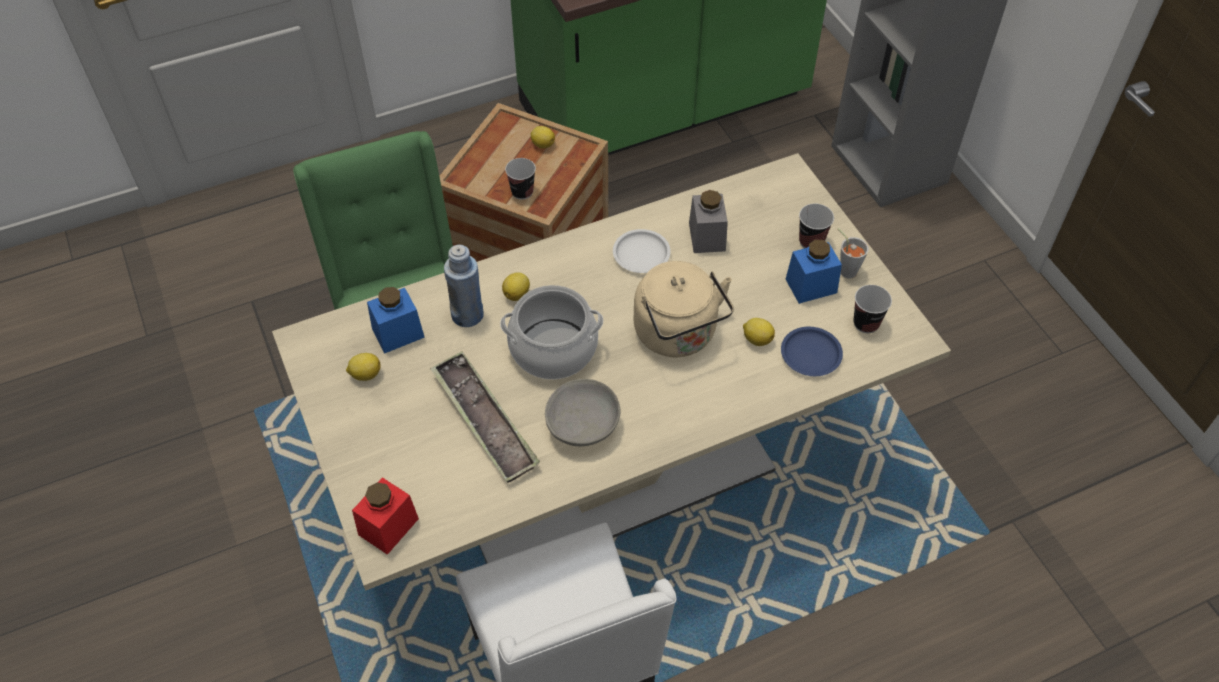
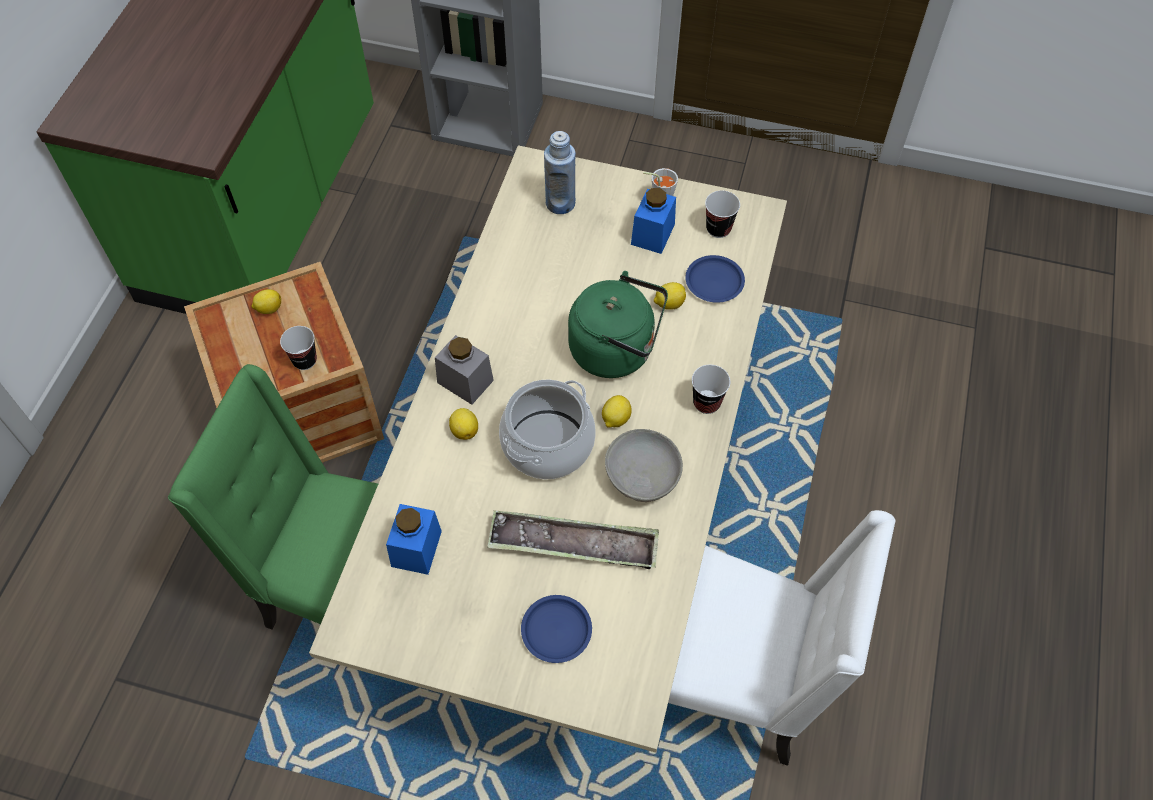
camera: 50 degrees left, 5 degrees up
(365, 374) = (436, 605): lemon -> lemon (615, 419)
(388, 526) = (615, 690): red jar -> none
(405, 458) = (556, 631): none -> blue plate
(467, 315) = (450, 482): blue bottle -> blue bottle (560, 203)
(641, 254) = (513, 316): white plate -> none
(678, 335) = (617, 350): beige kettle -> green kettle
(707, 237) = (540, 261): grey jar -> grey jar (465, 381)
(811, 241) = (612, 202): cup -> cup (706, 403)

